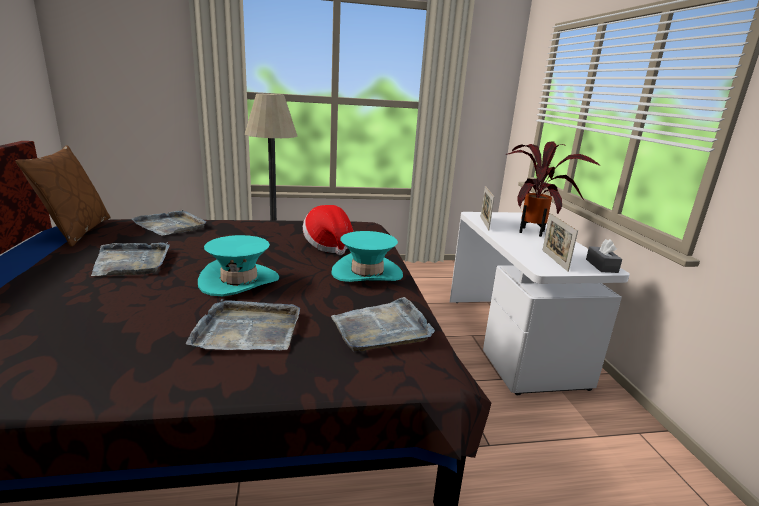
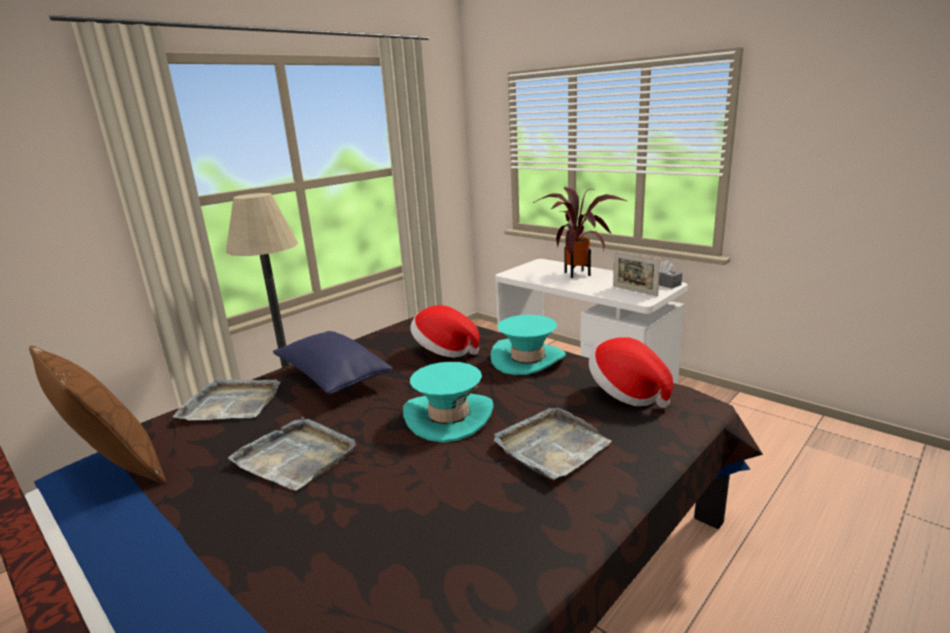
camera: 35 degrees left, 0 degrees up
(239, 233) = (333, 377): none -> blue pillow
(382, 328) = (627, 393): grey tray -> hat
(484, 223) = (533, 279): picture frame -> none

